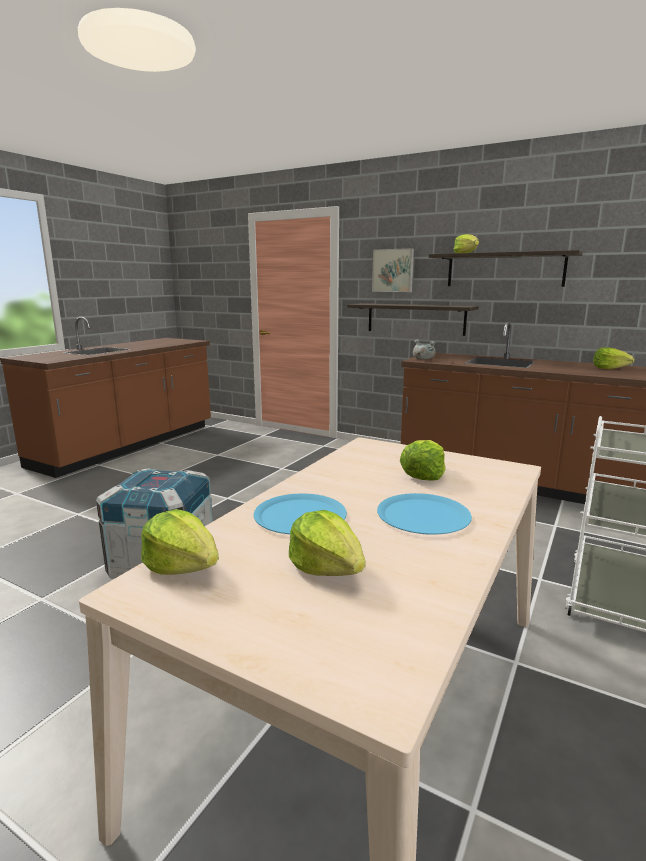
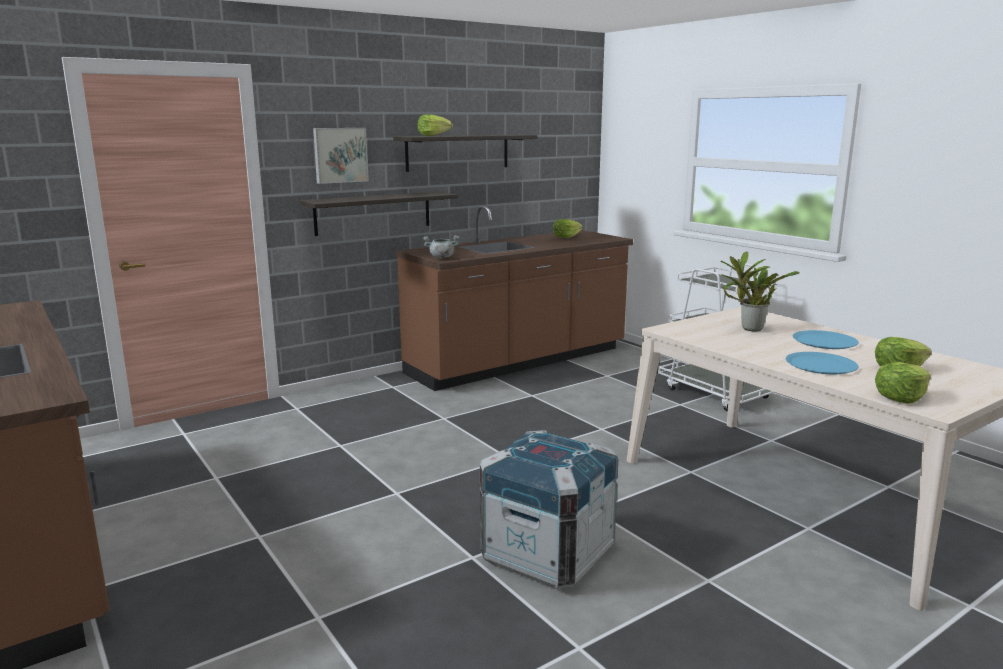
camera: 65 degrees left, 0 degrees up
(423, 474) = (749, 329): lettuce -> potted plant

